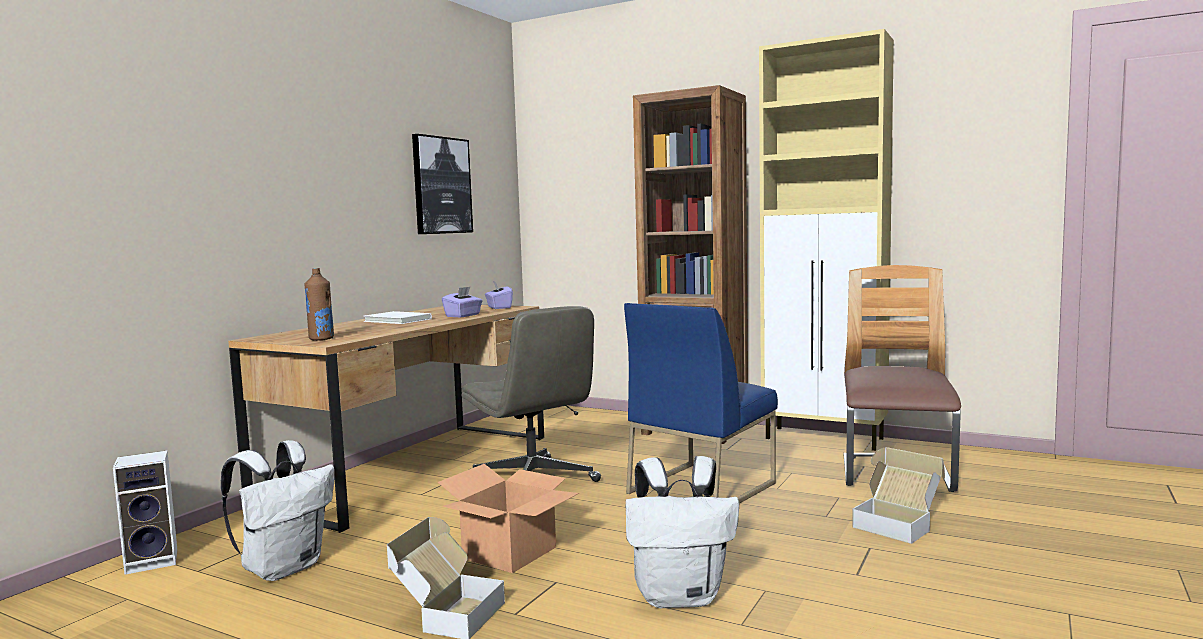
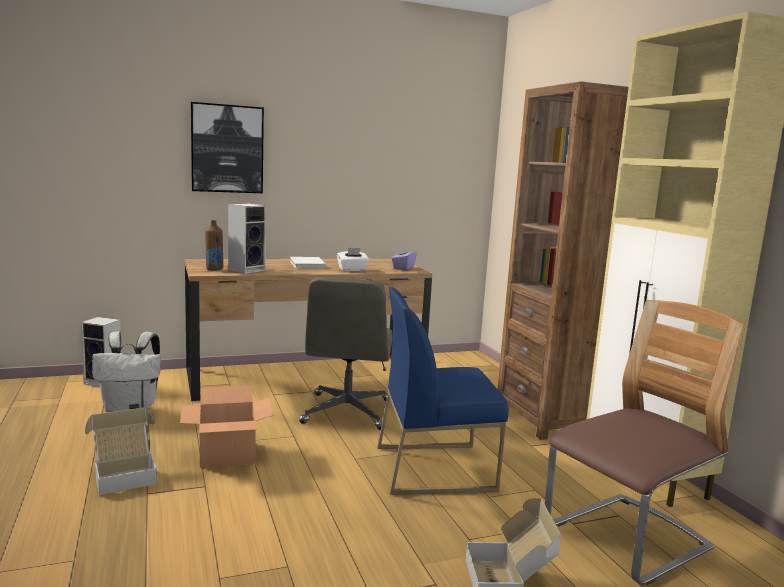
camera: 40 degrees right, 5 degrees up
(361, 333) = (247, 270): none -> speaker
(441, 185) = (398, 162): picture -> picture (227, 149)
(463, 315) = (352, 270): purple tissue box -> white tissue box
(680, 596) = (235, 537): white backpack -> none

